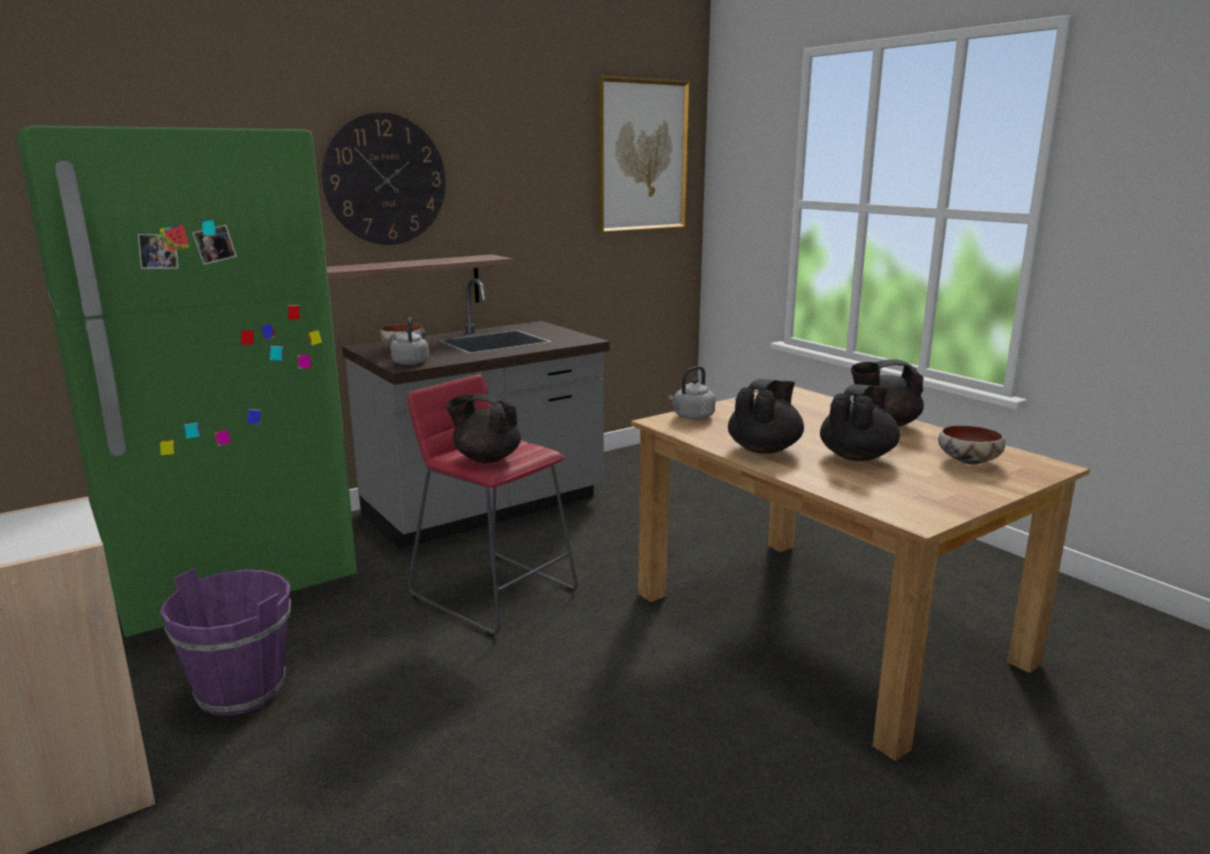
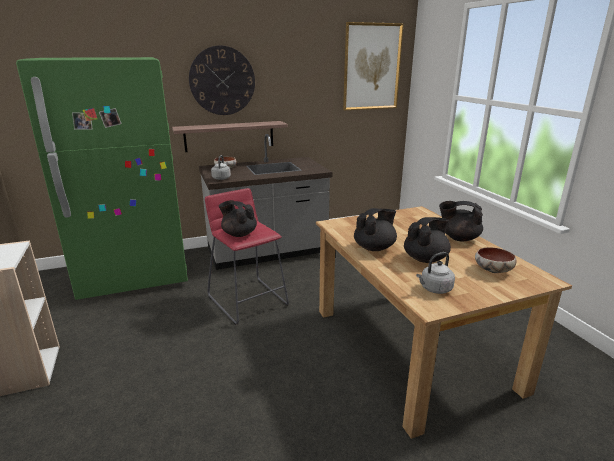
camera: 15 degrees right, 5 degrees up
(242, 690) = (111, 334): purple bucket -> none
(692, 417) = (350, 222): grey kettle -> grey kettle (434, 289)

